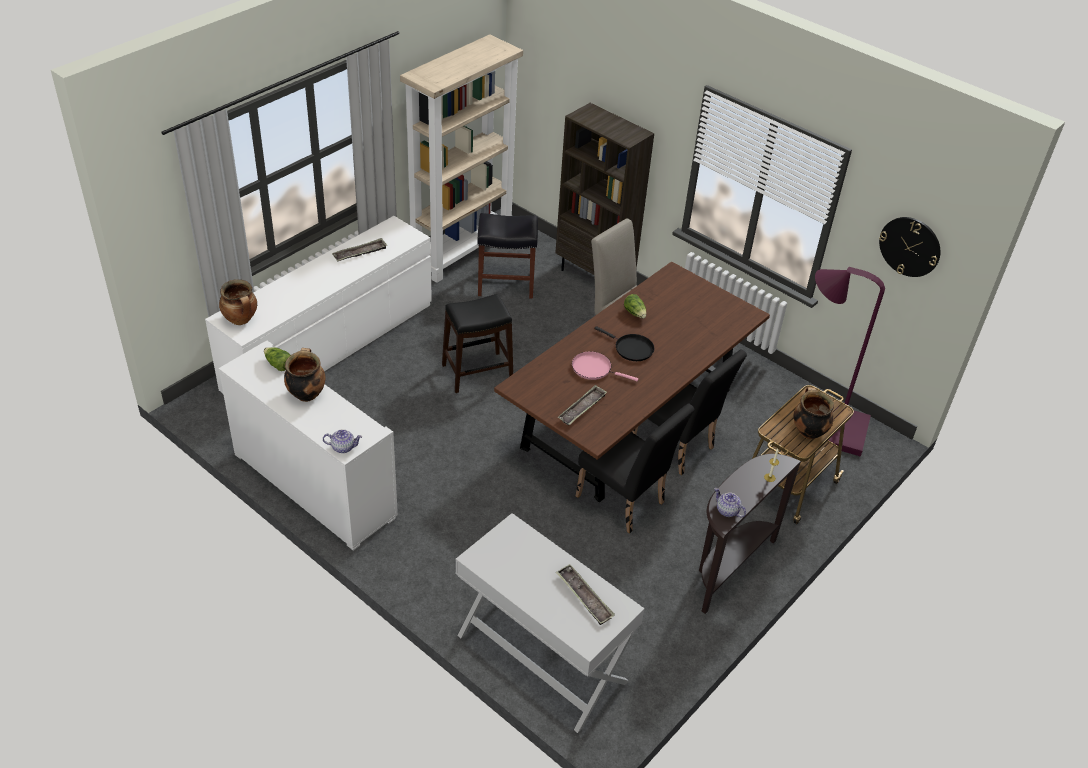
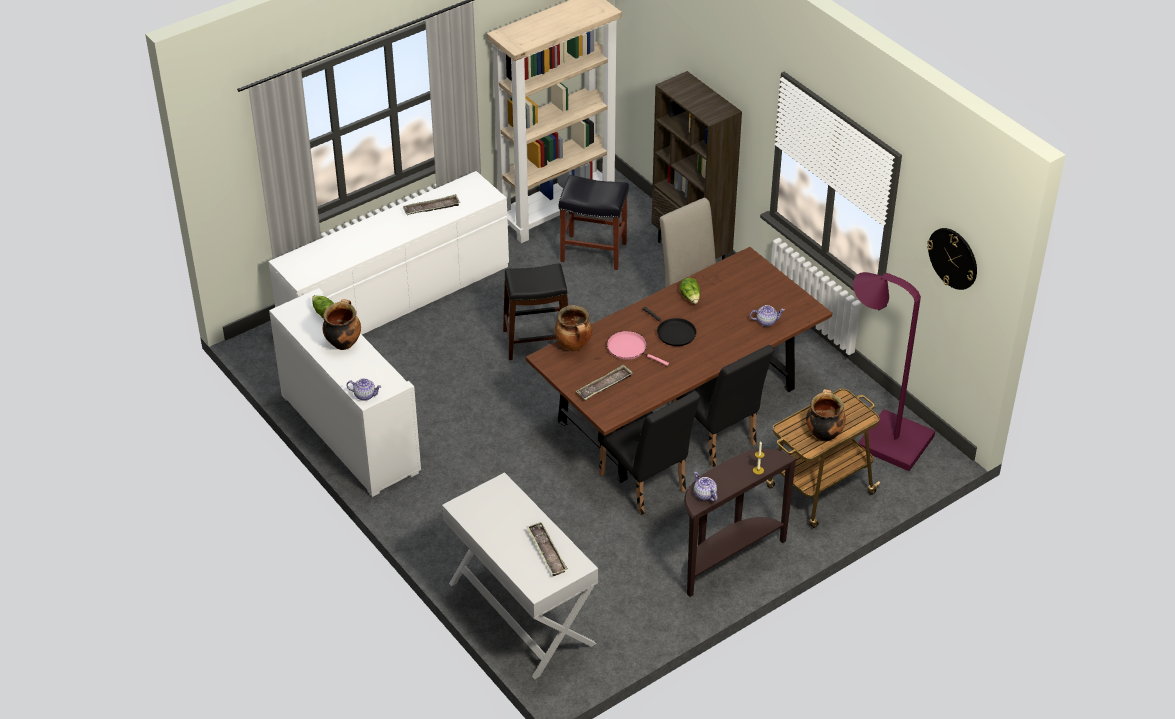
camera: 15 degrees right, 0 degrees up
(241, 320) = (302, 265): cooking pot -> cooking pot (574, 346)
(713, 328) = (766, 321): none -> teapot

